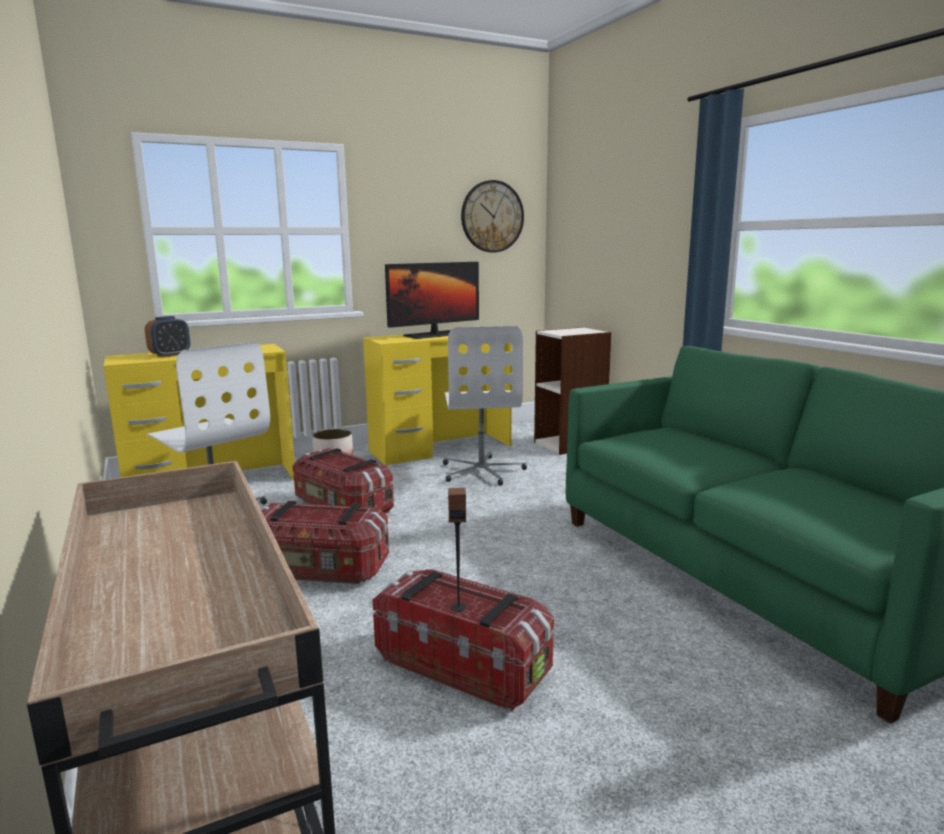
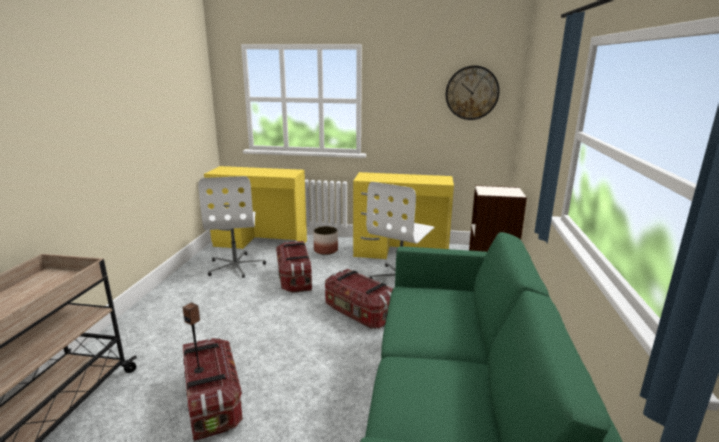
camera: 35 degrees right, 5 degrees up
(170, 355) = (241, 171): alarm clock -> none
(319, 570) = (233, 315): storage box -> storage box (359, 313)
(435, 335) = (402, 177): monitor -> none

